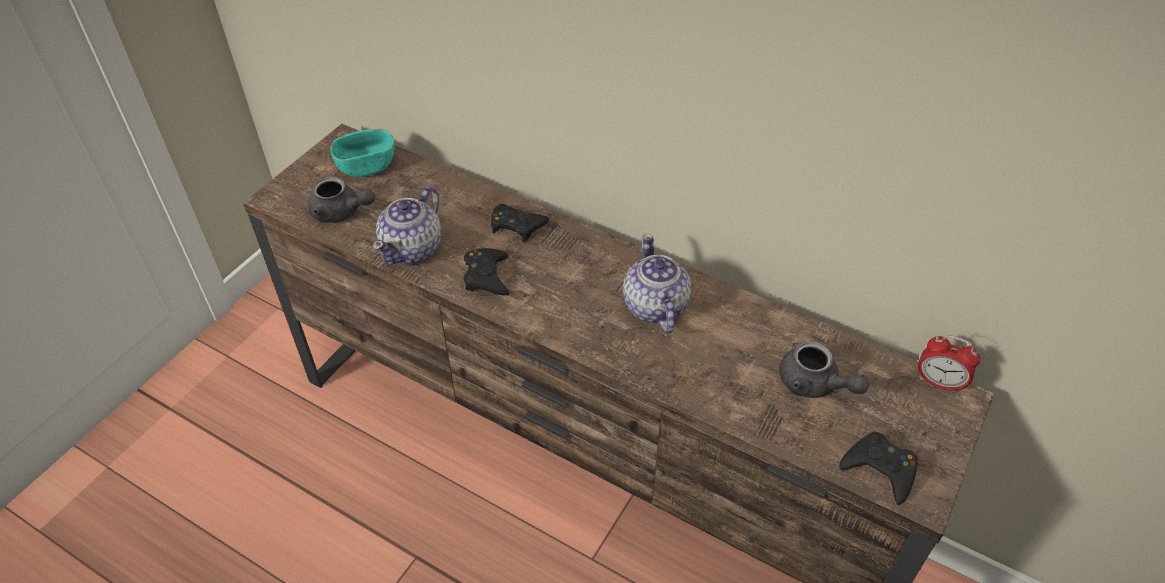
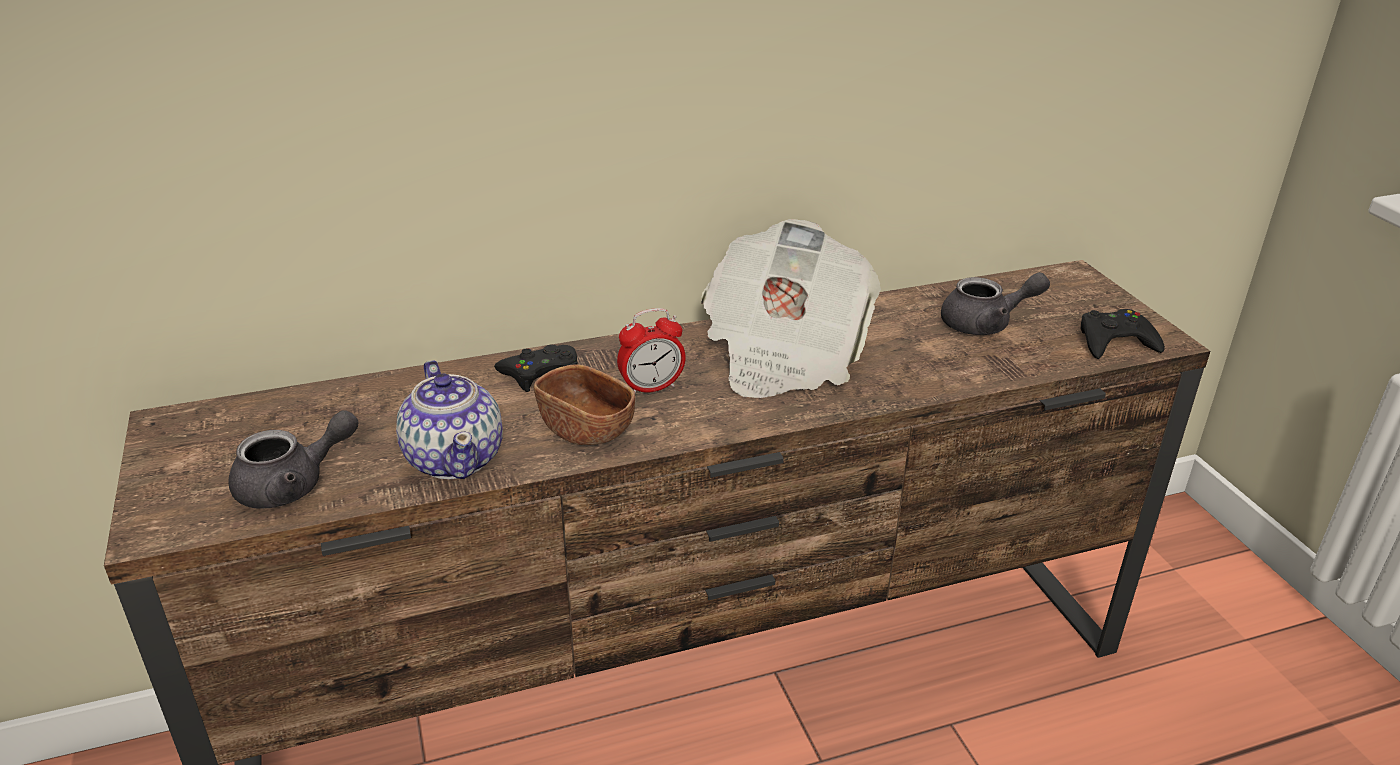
camera: 50 degrees left, 15 degrees down
(367, 166) = (250, 427): turquoise bowl -> none
(487, 276) = (586, 428): black game controller -> brown bowl
(654, 307) = (783, 353): teapot -> newspaper
(938, 383) = (1047, 273): alarm clock -> alarm clock (651, 388)

